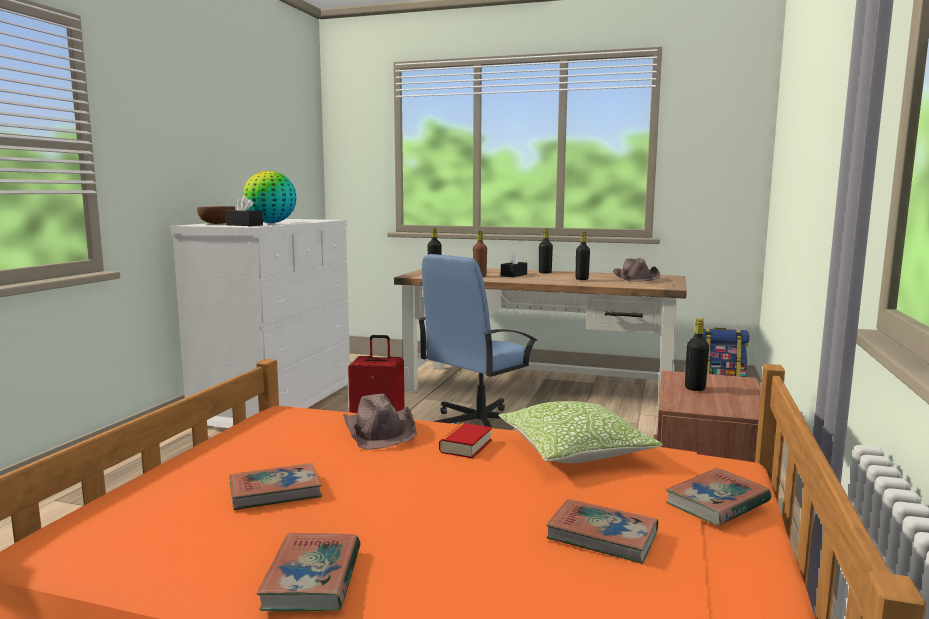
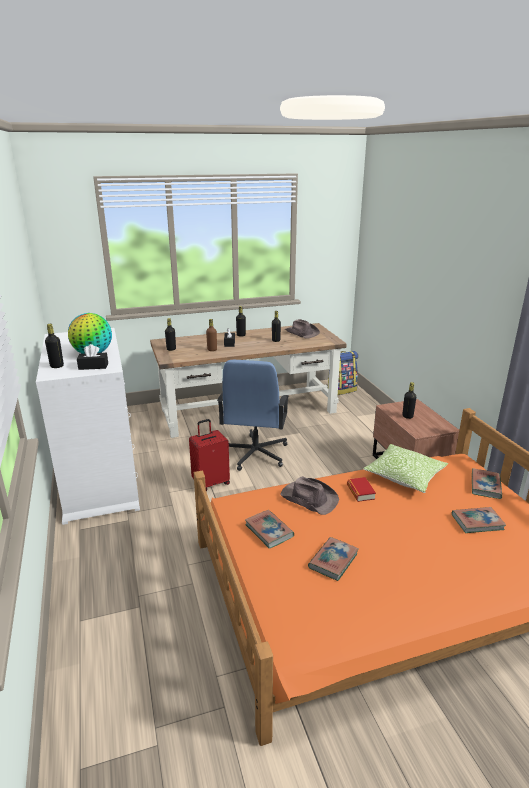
camera: 35 degrees left, 15 degrees up
(217, 223) = (57, 366): brown bowl -> black bottle
(312, 578) = (425, 596): book -> book (269, 531)

